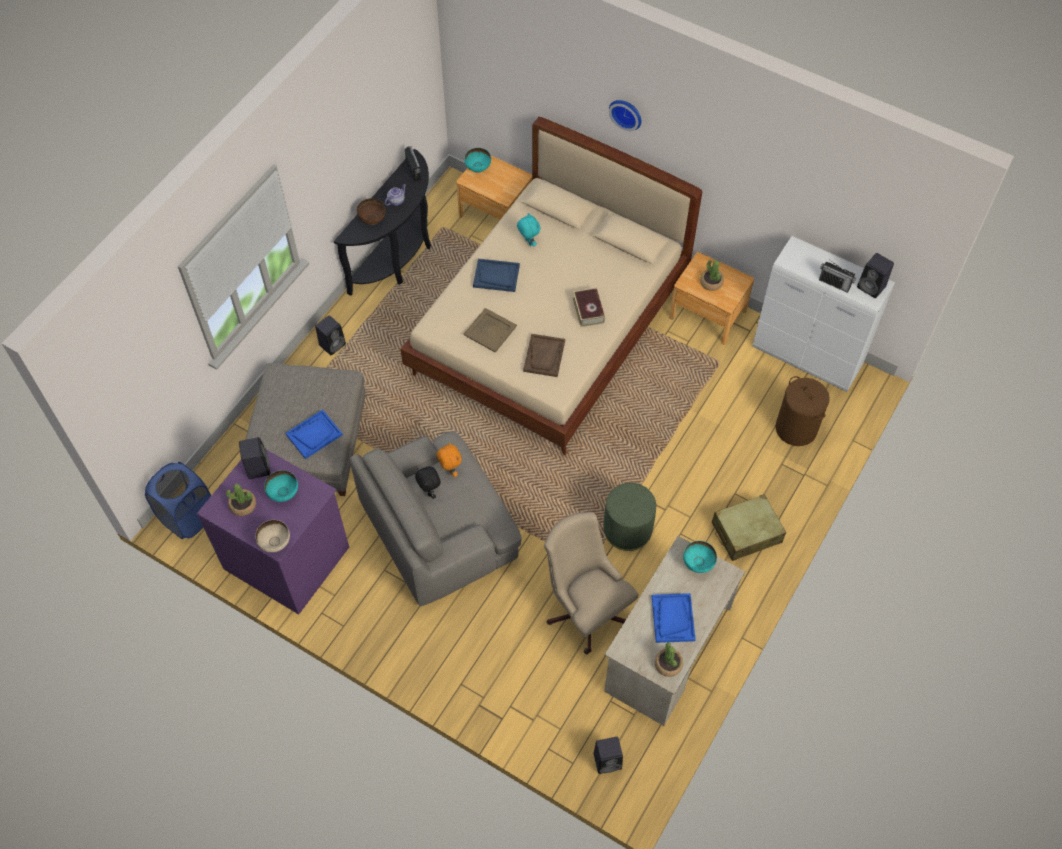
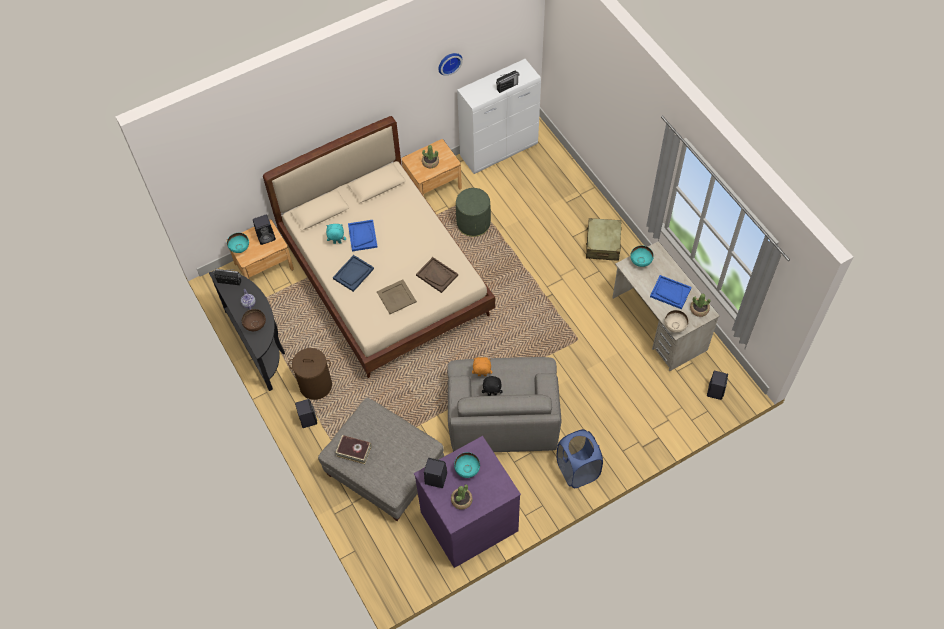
camera: 60 degrees left, 0 degrees up
(188, 516) = (396, 576): blue laundry basket -> blue laundry basket (577, 470)
(275, 543) = (504, 490): beige bowl -> beige bowl (674, 327)
(314, 435) = (403, 447): blue tray -> blue tray (362, 236)
(585, 608) = (607, 355): beige office chair -> none
(588, 310) = (417, 234): book -> book (354, 451)
(626, 113) = (323, 114): wall clock -> wall clock (449, 62)
(627, 529) = (564, 306): green ottoman -> green ottoman (473, 223)
(796, 428) = (546, 182): brown laundry basket -> brown laundry basket (316, 385)
(872, 287) = (521, 70): black speaker -> black speaker (266, 237)

